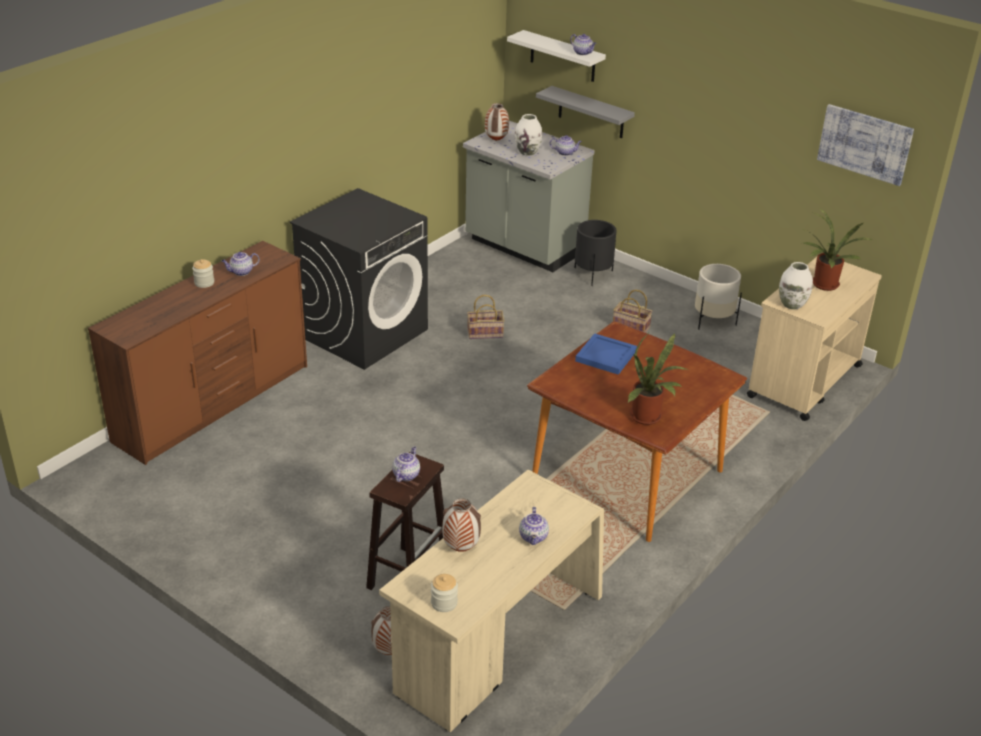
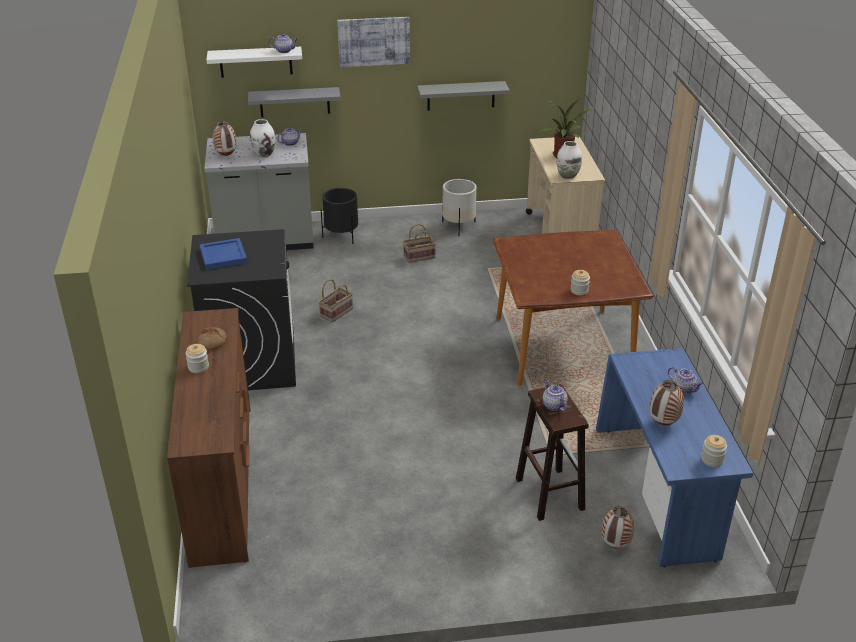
camera: 45 degrees left, 0 degrees up
(241, 272) = (212, 343): teapot -> bread
(497, 643) = (658, 492): beige desk -> blue desk
(602, 405) = (579, 290): none -> jar
(606, 357) = (529, 261): blue tray -> blue tray (224, 256)
(648, 418) = (614, 282): potted plant -> none
(758, 171) = (461, 95): none -> grey shelf
(865, 144) = (545, 44): picture -> picture (374, 41)

